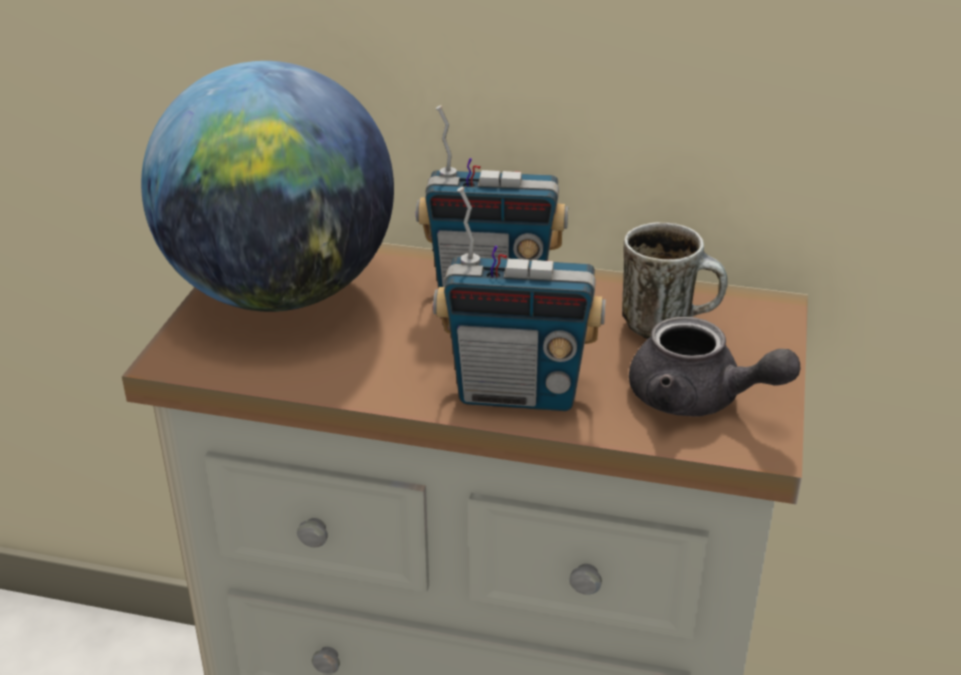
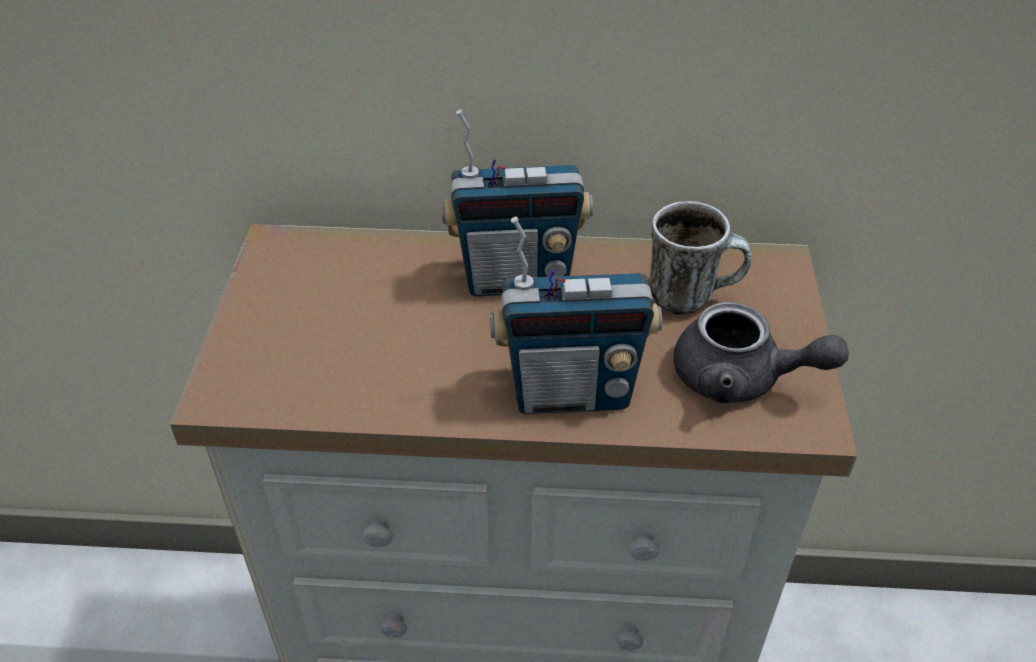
camera: 10 degrees left, 10 degrees up
(281, 292) = (309, 301): globe -> none

